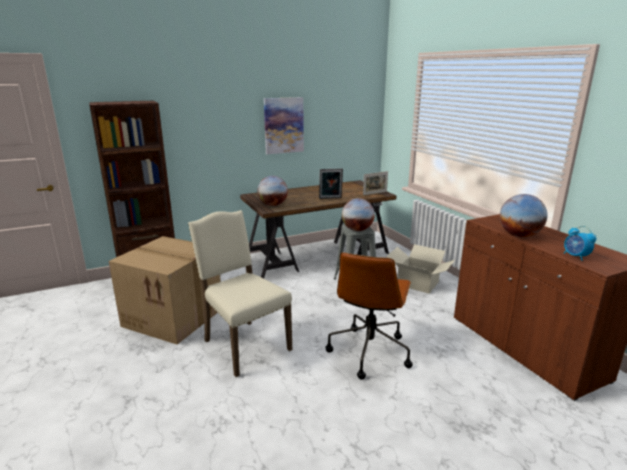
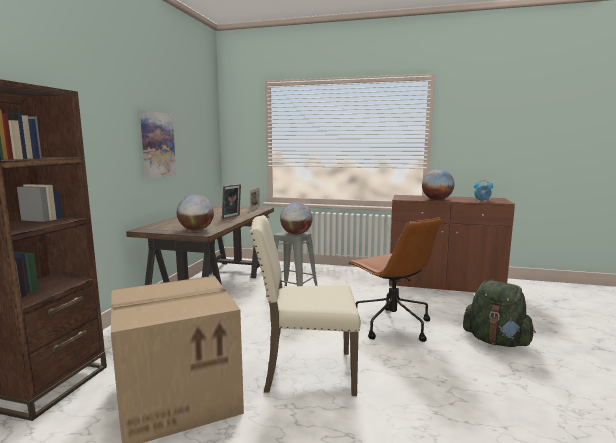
camera: 50 degrees left, 10 degrees down
(418, 283) = (327, 277): cardboard box -> none
(426, 424) = (496, 341): none -> green backpack

